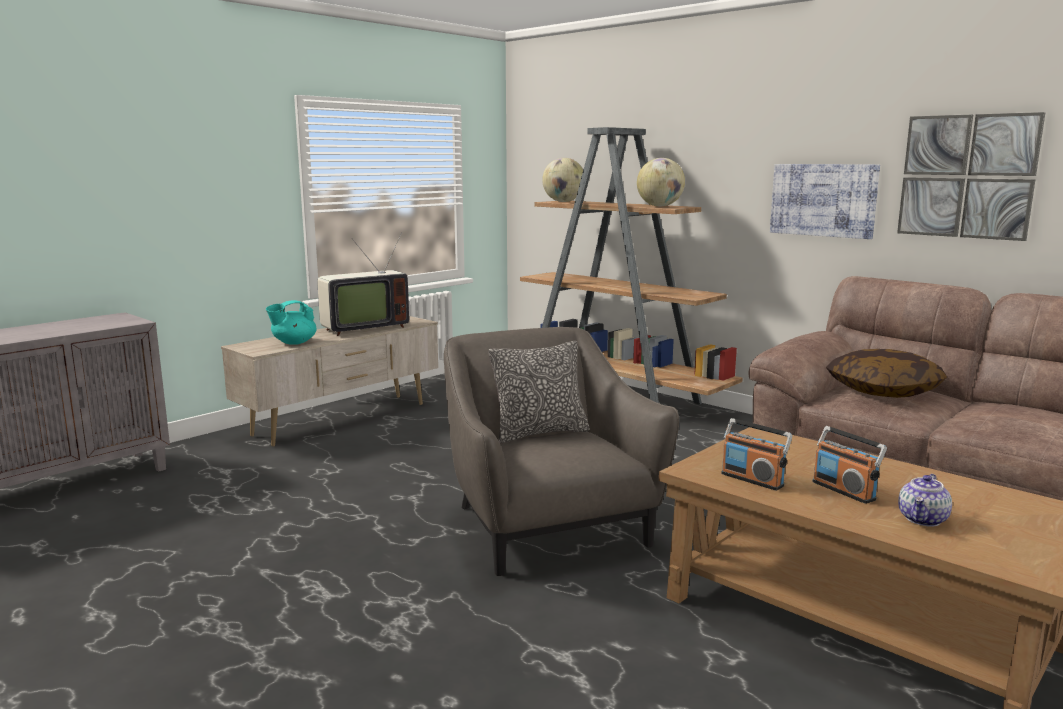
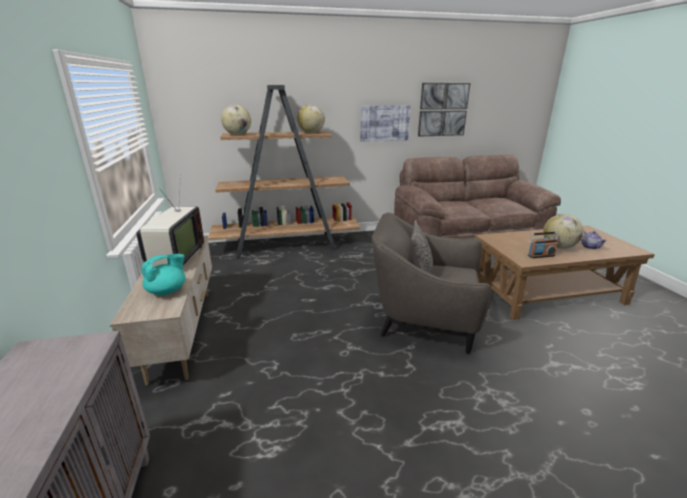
camera: 55 degrees left, 10 degrees up
(293, 343) = (167, 291): turquoise teapot -> turquoise teapot turned 135 degrees counterclockwise
(844, 490) = (558, 247): radio -> globe
(883, 390) = (451, 205): pillow -> none

